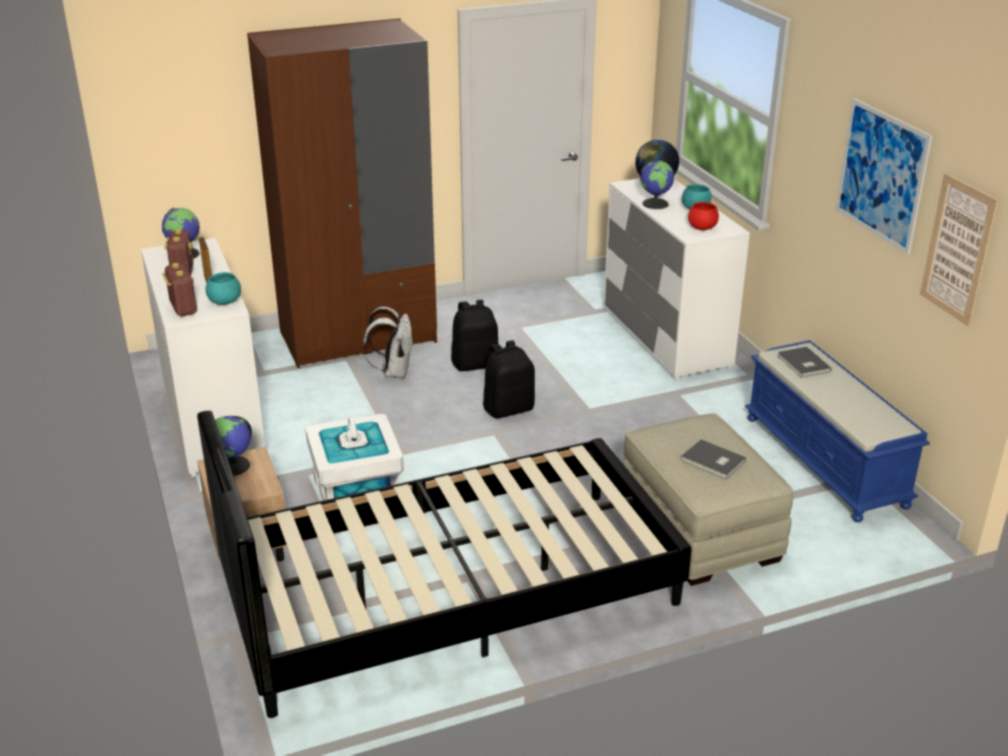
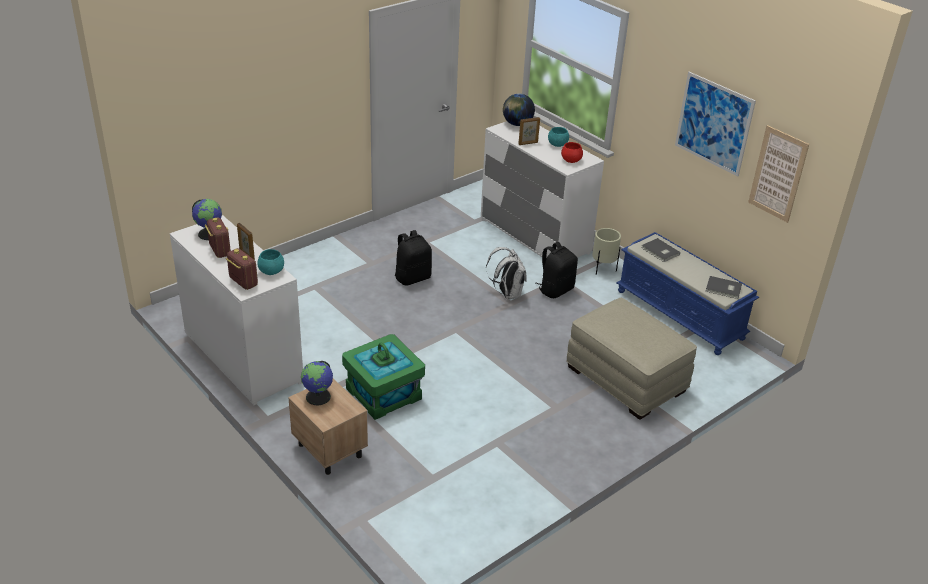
camera: 20 degrees left, 5 degrees up
(356, 491) = (383, 394): white storage box -> green storage box
(358, 337) = (312, 268): brown wardrobe -> none
(393, 372) = (356, 293): white backpack -> white backpack (507, 293)
(451, 594) = (490, 457): black bed -> none
(508, 409) = (455, 310): black backpack -> black backpack (555, 290)
(655, 203) = (528, 143): globe -> picture frame
(713, 462) = (641, 335): grey book -> grey book (724, 289)
(740, 390) = (603, 269): none -> beige planter

